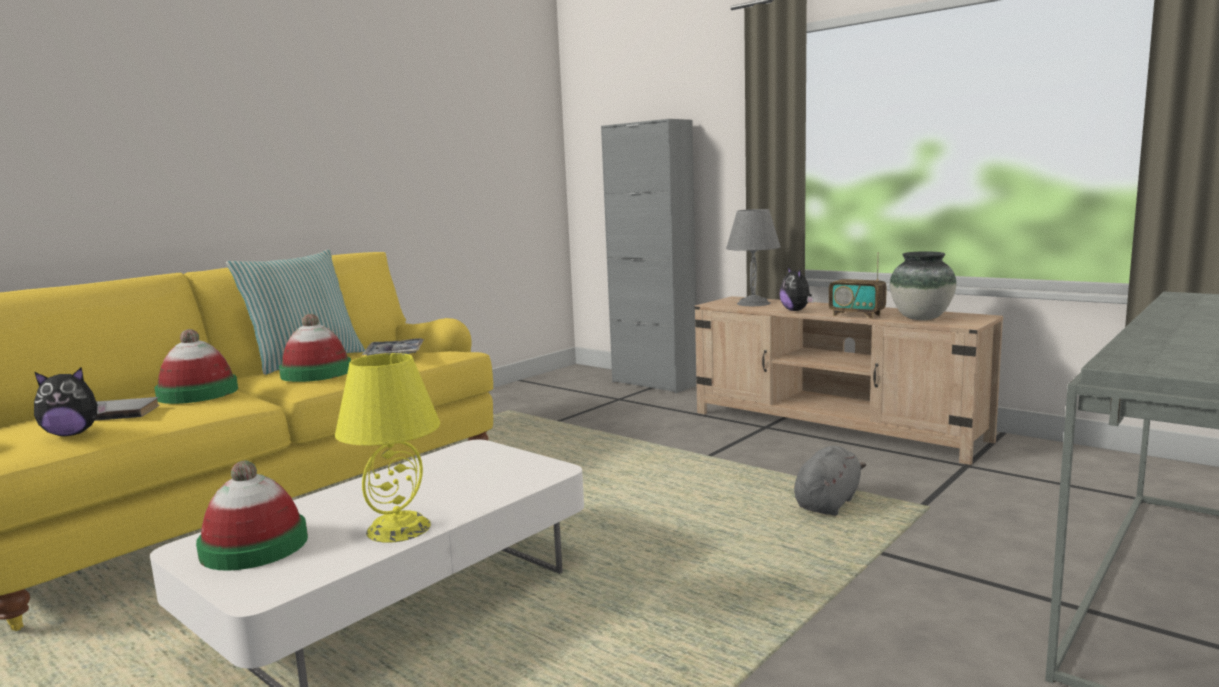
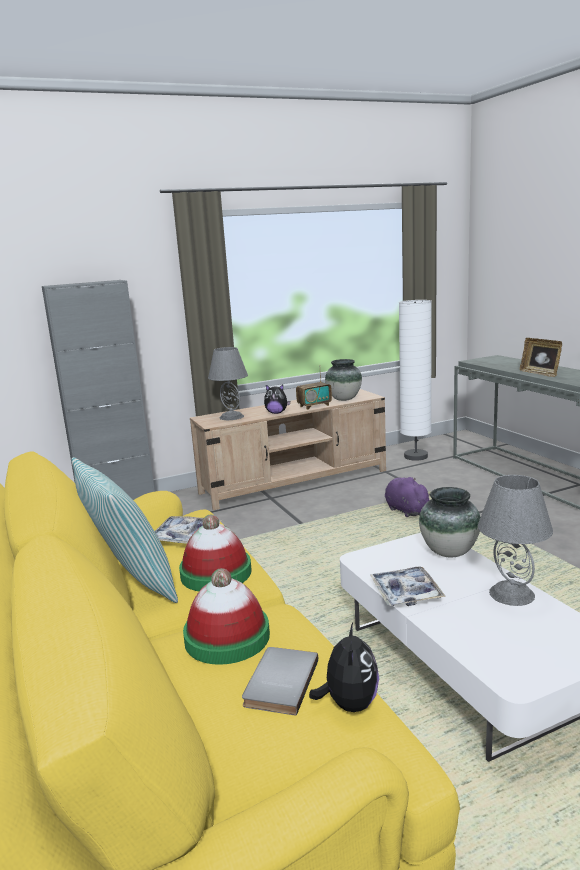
camera: 65 degrees left, 5 degrees up
(254, 546) = (522, 651): hat -> none
(392, 477) = (406, 593): none -> tray
(398, 528) = (512, 594): yellow table lamp -> grey table lamp
(512, 483) = (448, 552): none -> vase
(828, 503) = (405, 510): grey plush toy -> purple plush toy
(1080, 473) = (415, 456): none -> white floor lamp
(1168, 328) = (540, 373): none -> picture frame

